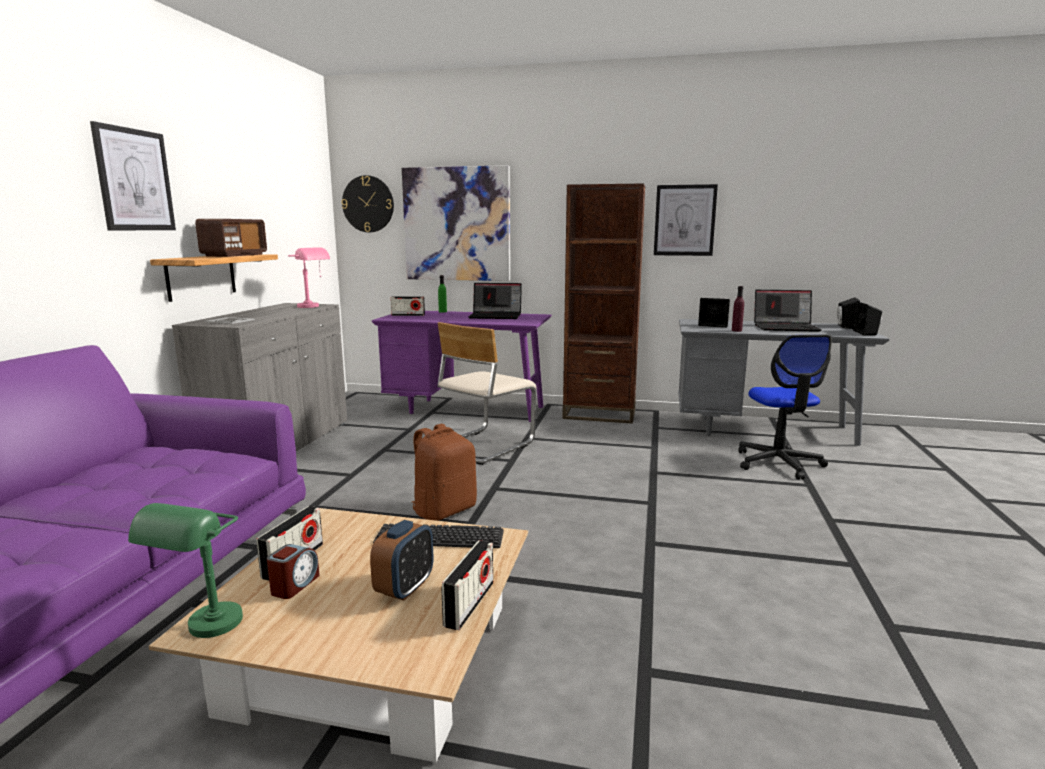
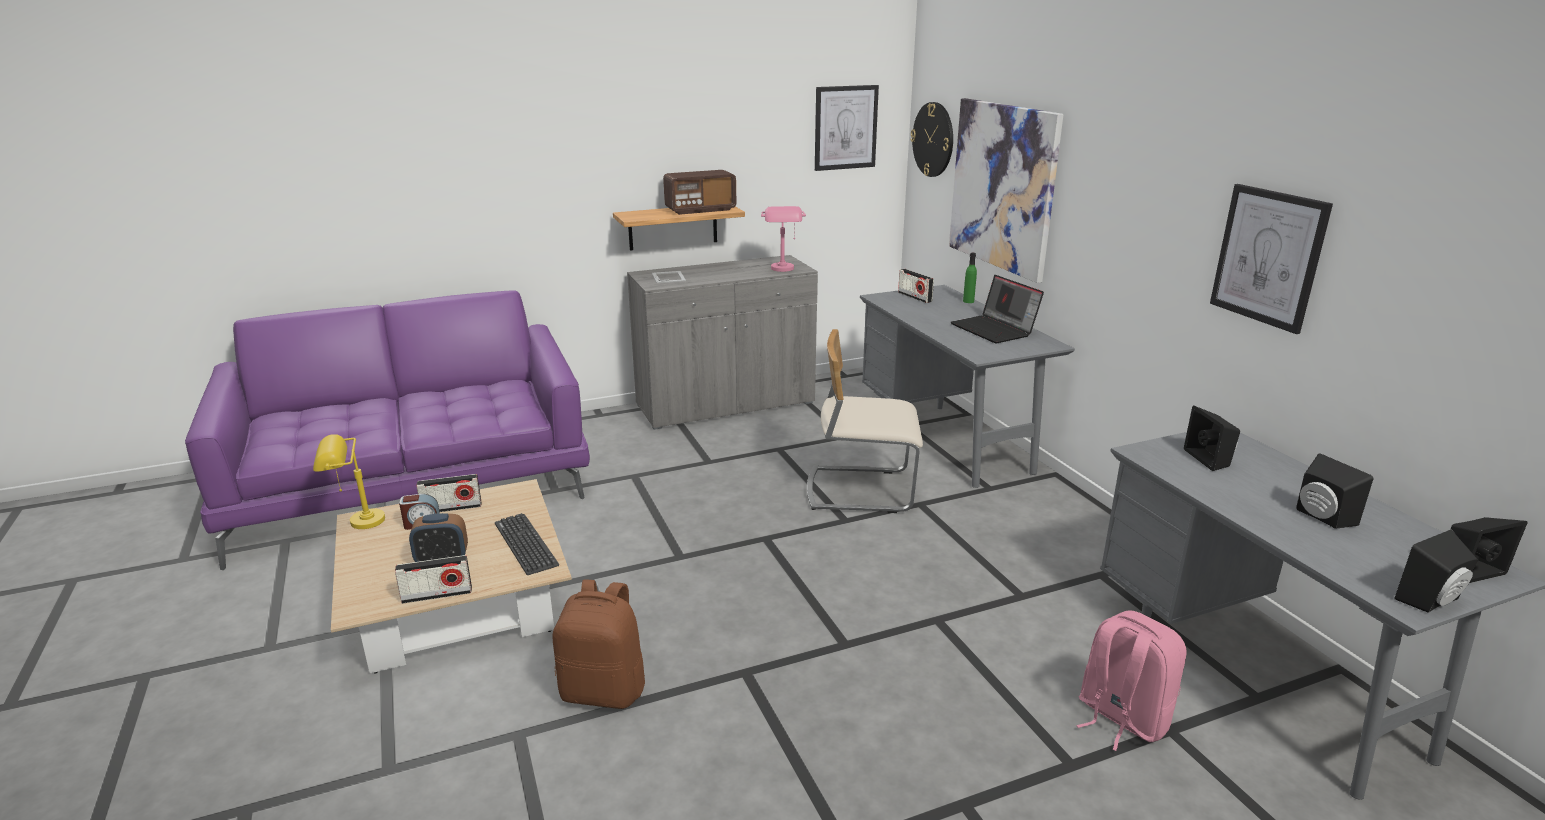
camera: 55 degrees right, 10 degrees up
(134, 180) = (604, 142): picture -> picture (845, 127)
(204, 633) = (355, 523): green table lamp -> yellow table lamp
(444, 510) = (691, 534): brown backpack -> brown backpack (604, 690)
(466, 409) = (948, 437): purple desk -> grey desk
(599, 414) = (1080, 518): brown bookcase -> none
(736, 330) = (1198, 483): purple bottle -> none
(778, 463) = (1120, 718): office chair -> pink backpack
(786, 327) = (1320, 517): laptop -> black speaker

